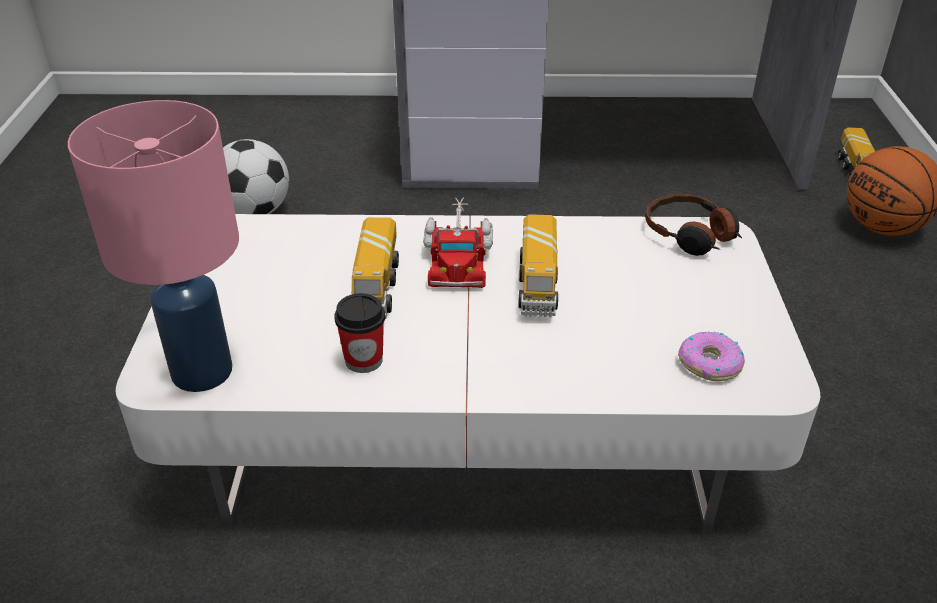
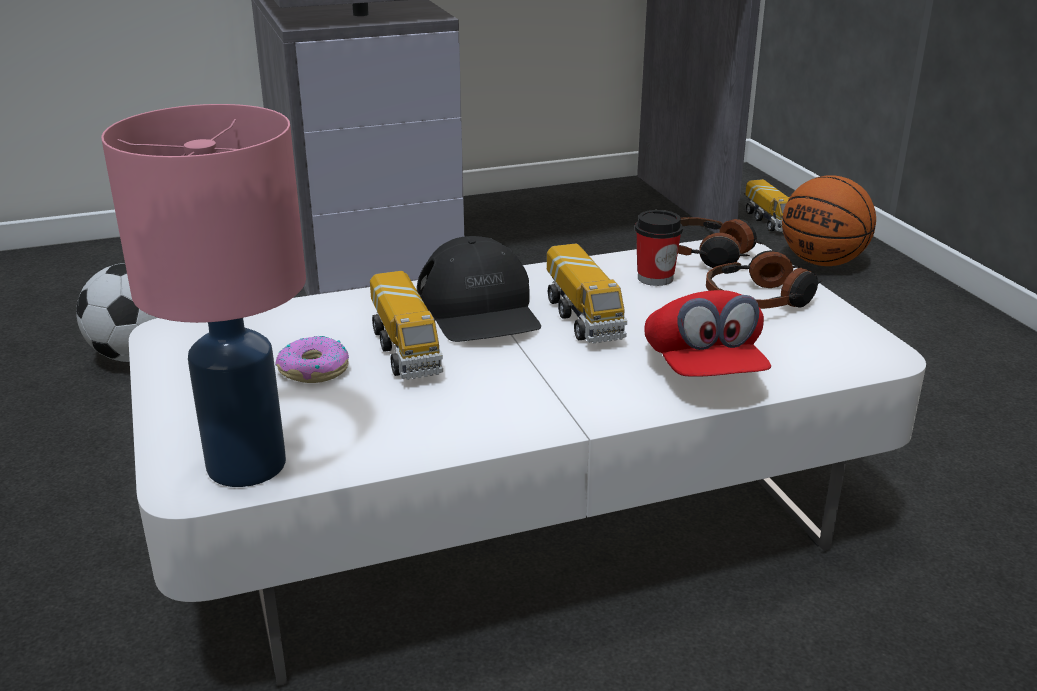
camera: 20 degrees left, 10 degrees down
(364, 360) = (439, 416): cup -> cup (655, 278)
(458, 258) = (480, 310): toy truck -> black cap
(605, 364) = (703, 370): none -> red cap
(708, 297) = (761, 299): none -> headphones
(709, 364) = (804, 351): donut -> donut (314, 370)

